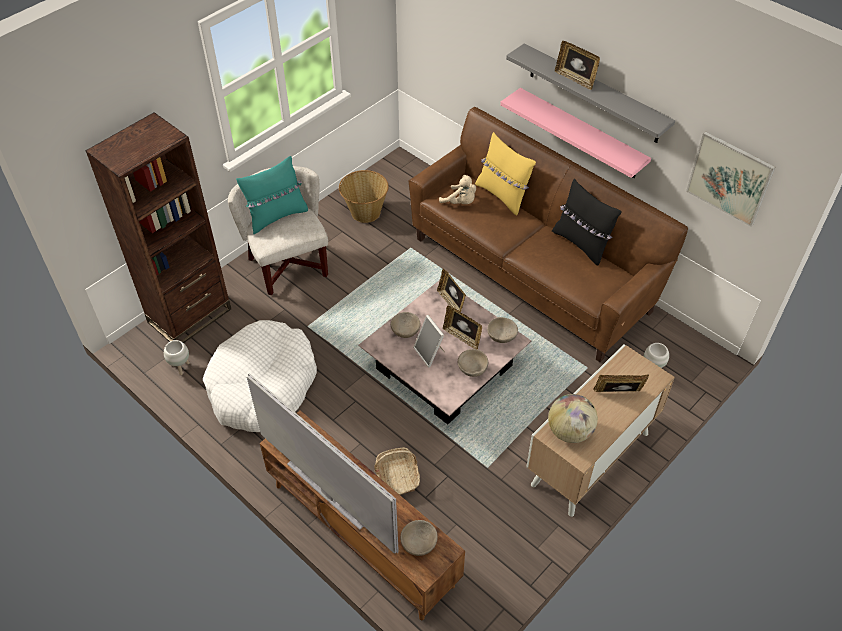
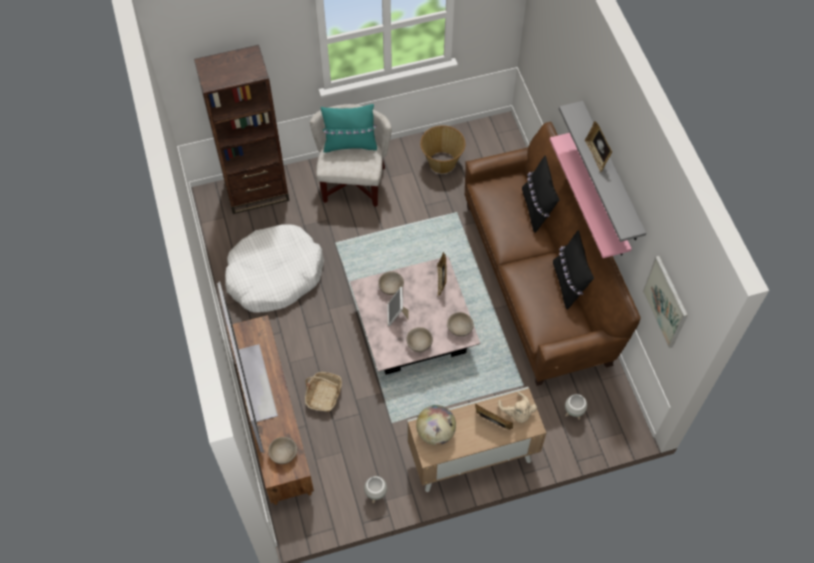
camera: 30 degrees right, 10 degrees up
(180, 368) = (227, 231): white planter -> white planter (376, 495)
(460, 202) = (497, 199): beige plush toy -> beige plush toy (517, 413)
(462, 337) = (429, 314): picture frame -> none
(502, 195) = (537, 209): yellow pillow -> black pillow

